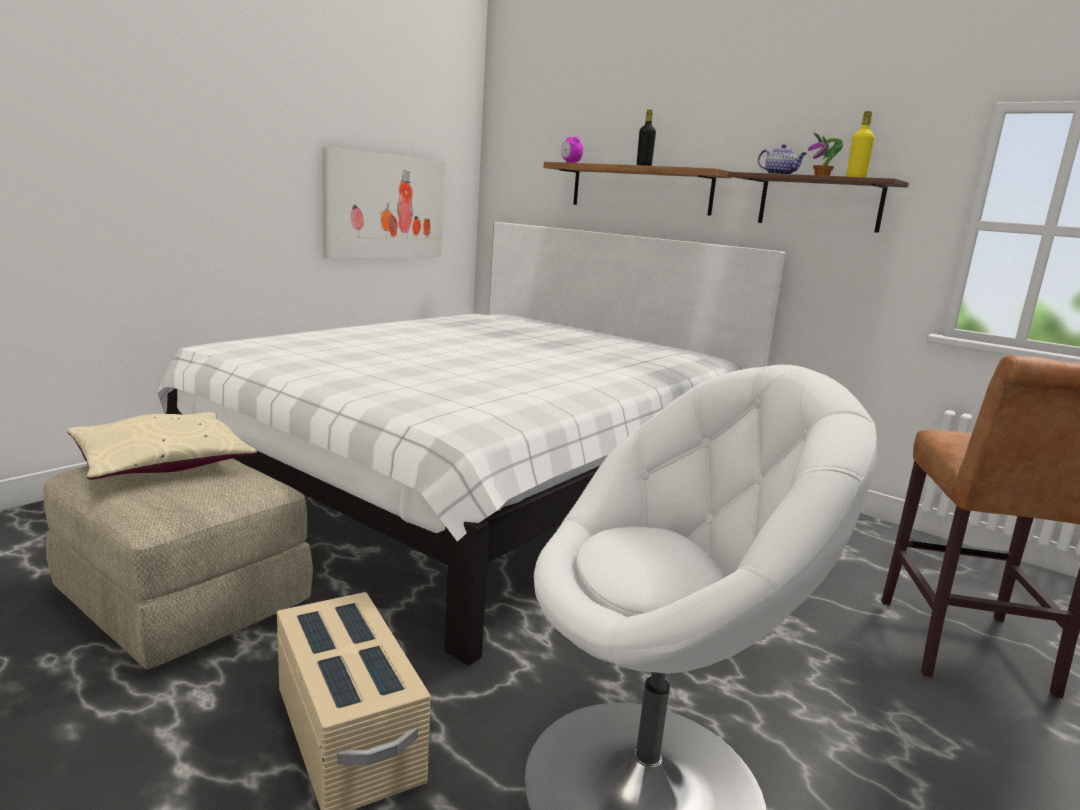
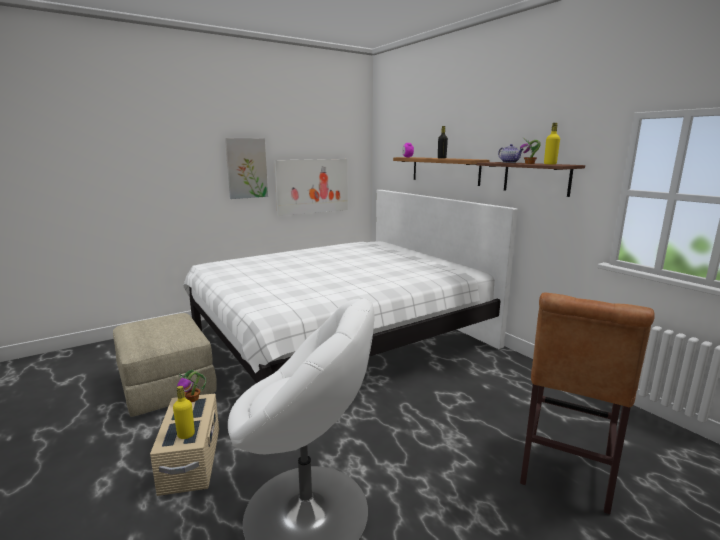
camera: 20 degrees right, 0 degrees up
(162, 462) = (159, 322): beige pillow -> none
(272, 157) = (246, 168): none -> picture
(328, 607) = (193, 399): none -> potted plant
(373, 677) = (186, 435): none -> yellow bottle

